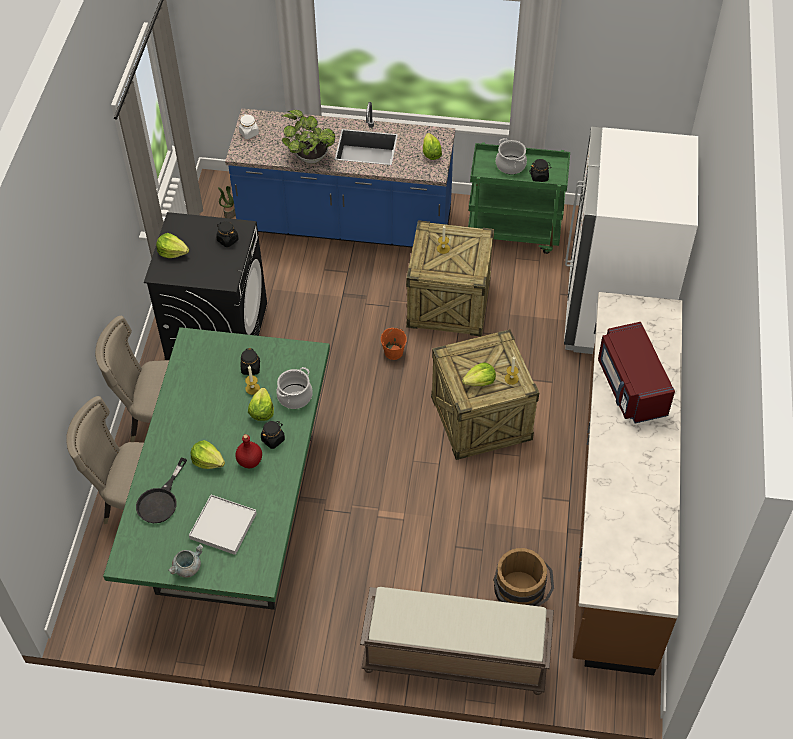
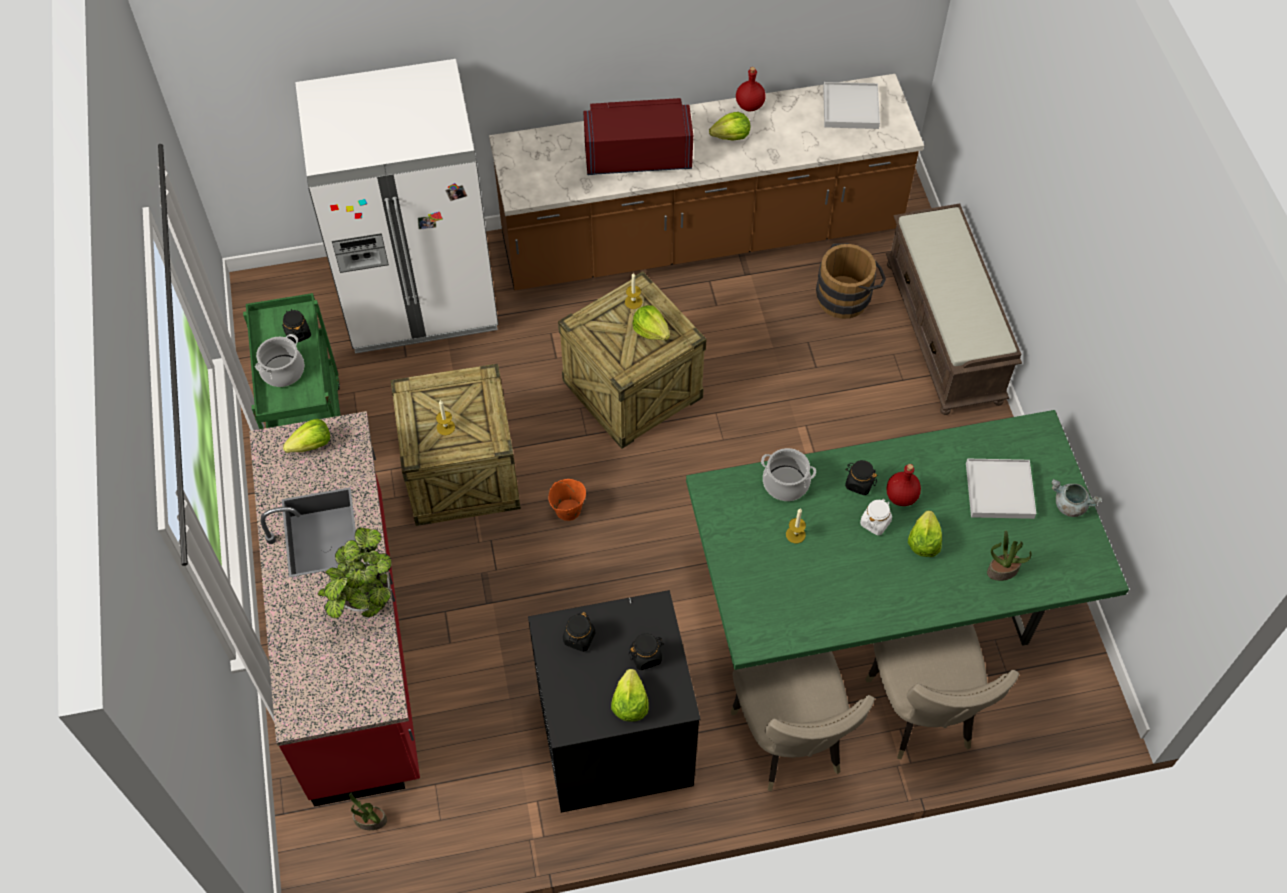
camera: 110 degrees left, 5 degrees up
(161, 500) = (1002, 570): black frying pan -> potted plant
(249, 133) = (334, 706): white jar -> white jar (875, 522)
(251, 368) = (765, 548): black jar -> black jar (646, 656)
(261, 411) = (824, 511): lettuce -> lettuce (731, 136)
(345, 225) = (353, 645): blue counter -> red counter
(630, 387) = (637, 156): red microwave -> red microwave turned 150 degrees counterclockwise
(642, 560) = (851, 108): none -> white tray
(667, 482) = (749, 105): none -> red bottle

